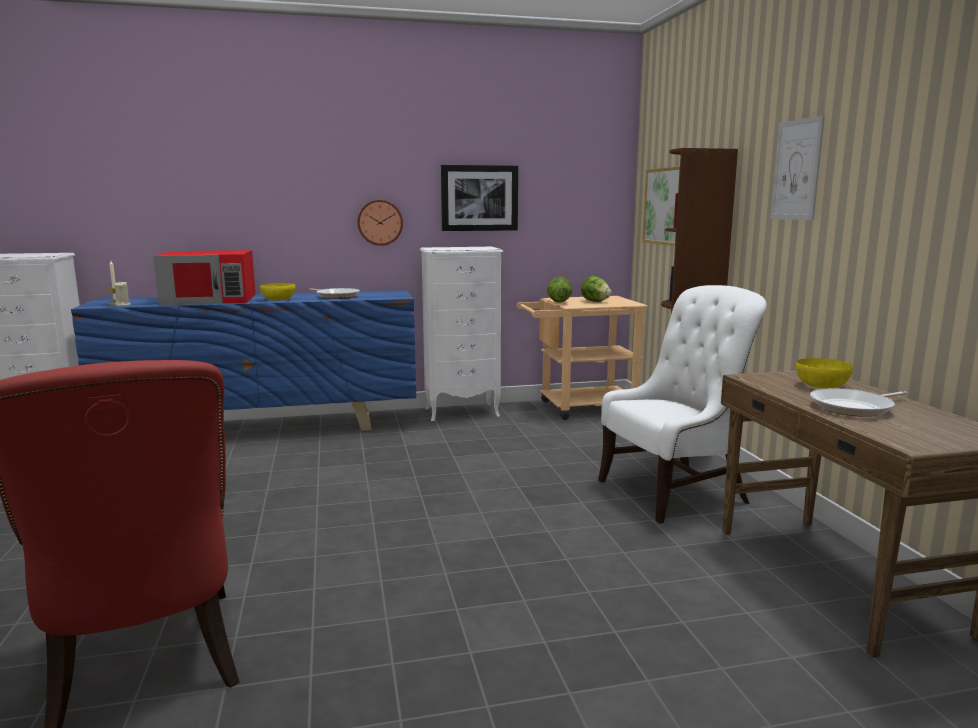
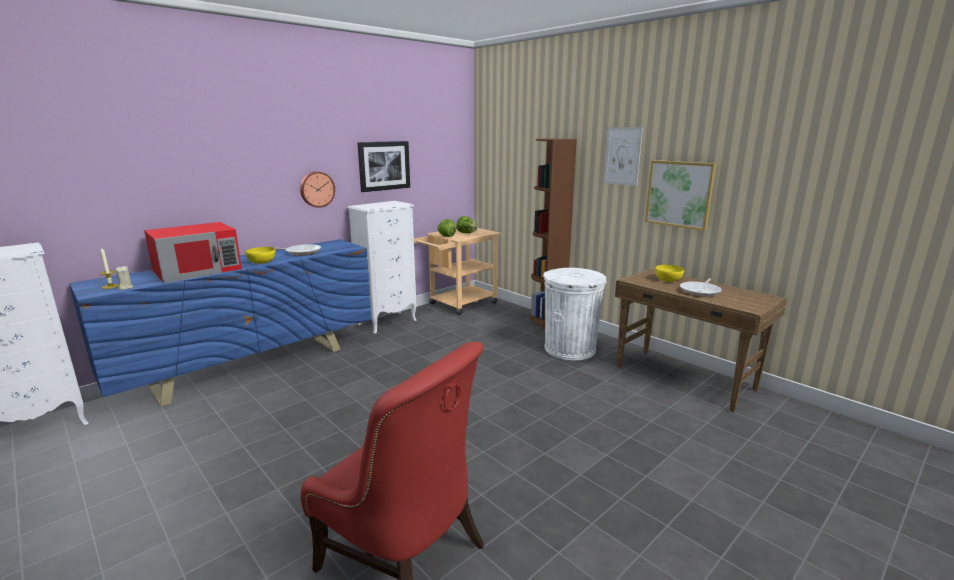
camera: 30 degrees left, 5 degrees up
(665, 206) = (507, 168): picture -> picture (679, 194)
(674, 491) = (570, 349): white chair -> white trash can

